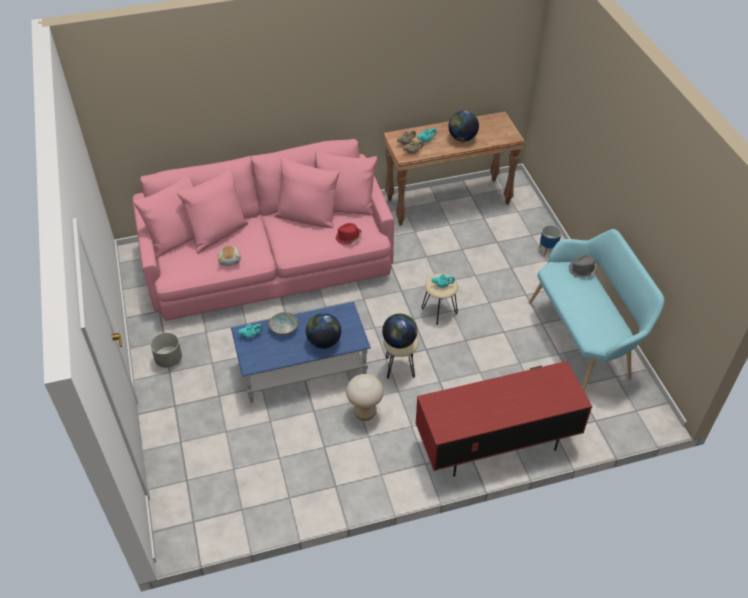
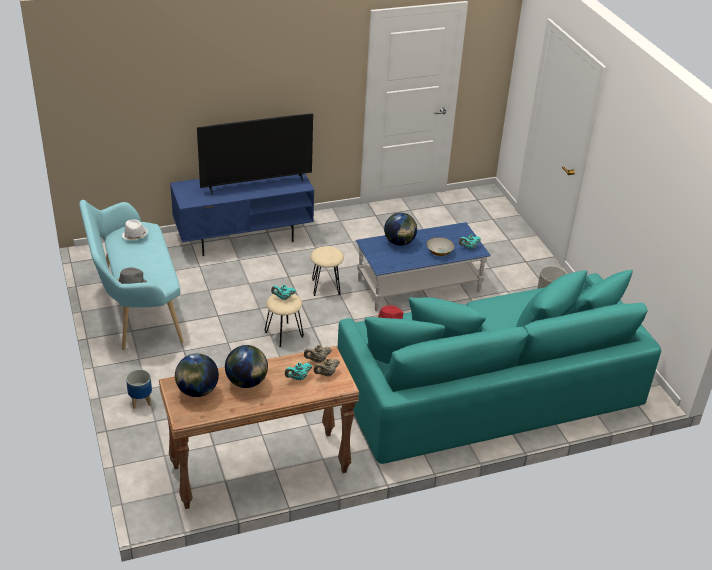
camera: 175 degrees right, 10 degrees down
(230, 260) = (515, 300): plush toy -> none
(268, 259) = (486, 388): pink sofa -> turquoise sofa
(365, 413) = (356, 255): beige stool -> none
(399, 342) = (328, 252): globe -> globe (197, 391)
(487, 403) = (256, 184): none -> television
(495, 443) = (244, 236): red tv stand -> blue tv stand
(602, 329) = (134, 236): none -> white hat

